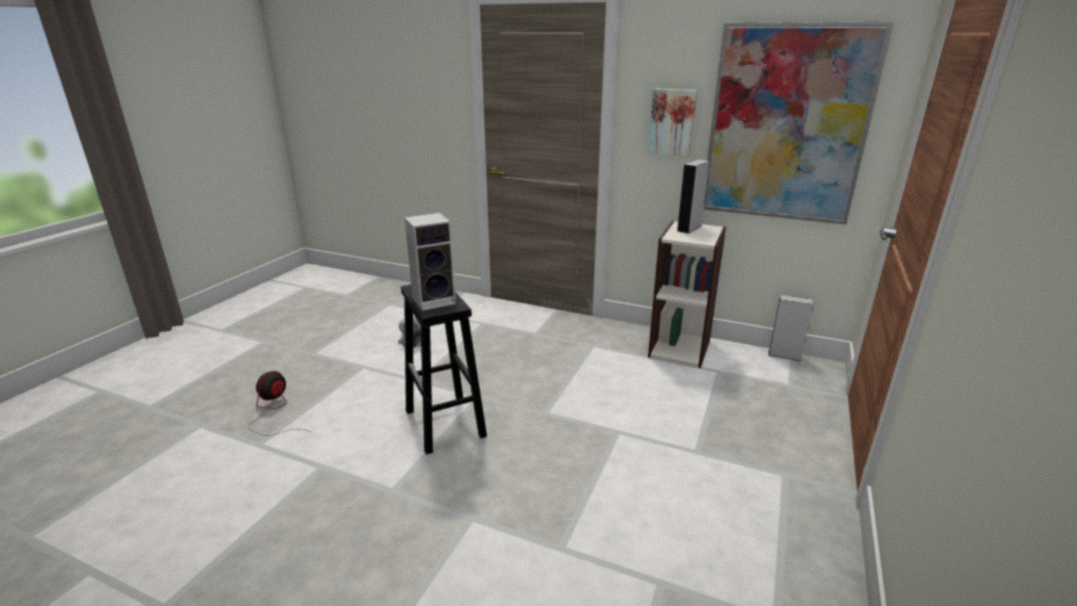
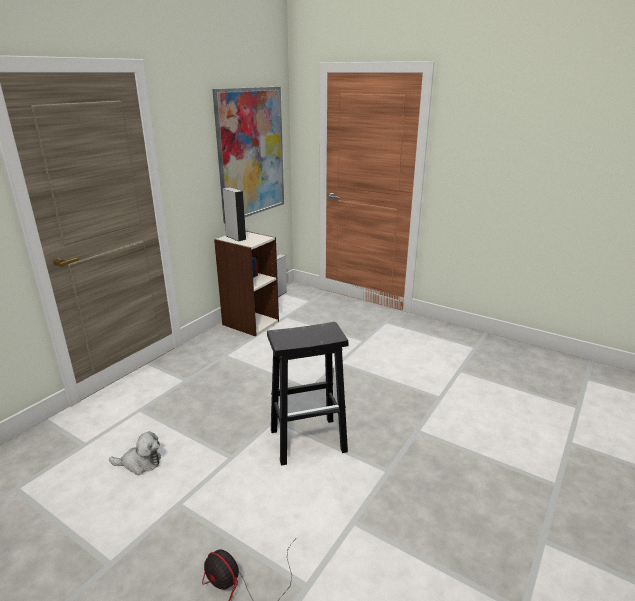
camera: 80 degrees left, 0 degrees up
(435, 300) = (314, 334): speaker -> none
(672, 122) = (197, 166): picture -> none

